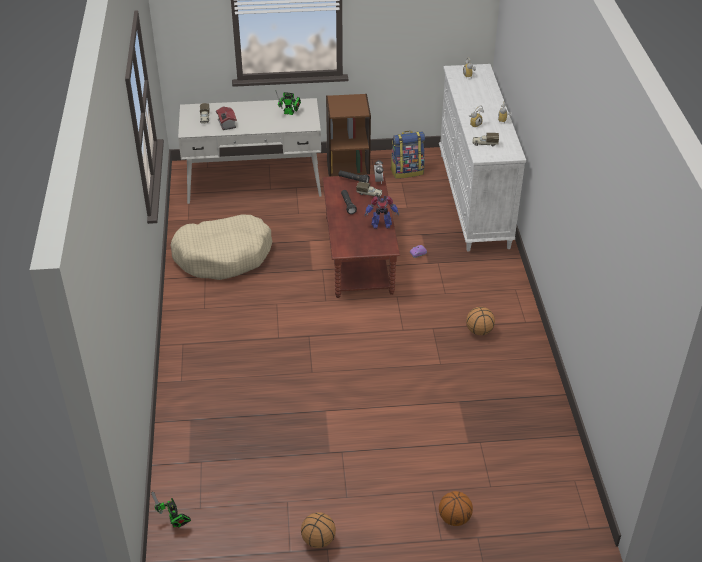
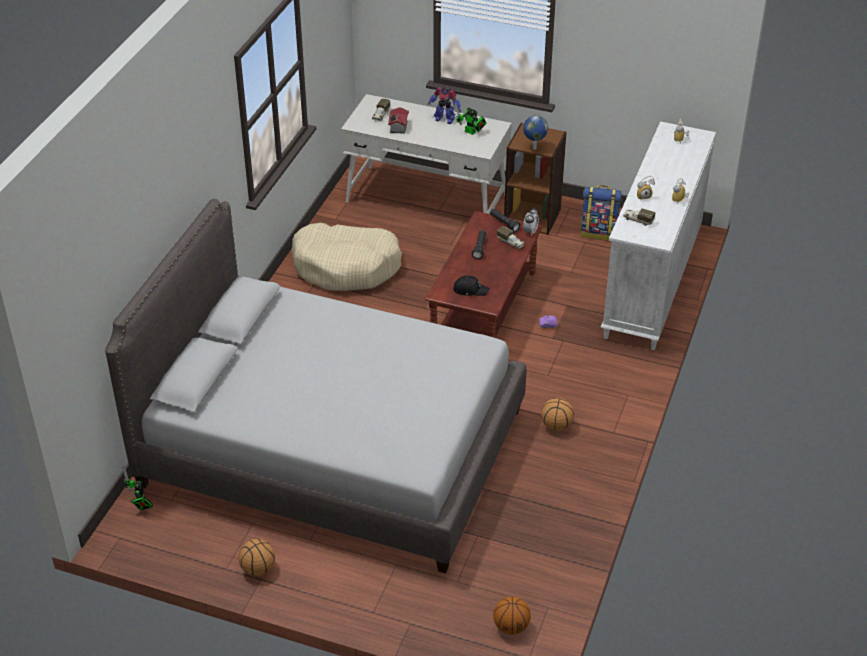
camera: 25 degrees right, 0 degrees up
(311, 410) = (332, 447): none -> grey bed
(351, 112) = (533, 148): none -> globe
(364, 240) = (470, 290): none -> black cap
(381, 224) = (499, 279): toy robot -> toy robot (444, 119)
(454, 519) = (399, 598): basketball -> basketball (511, 627)

